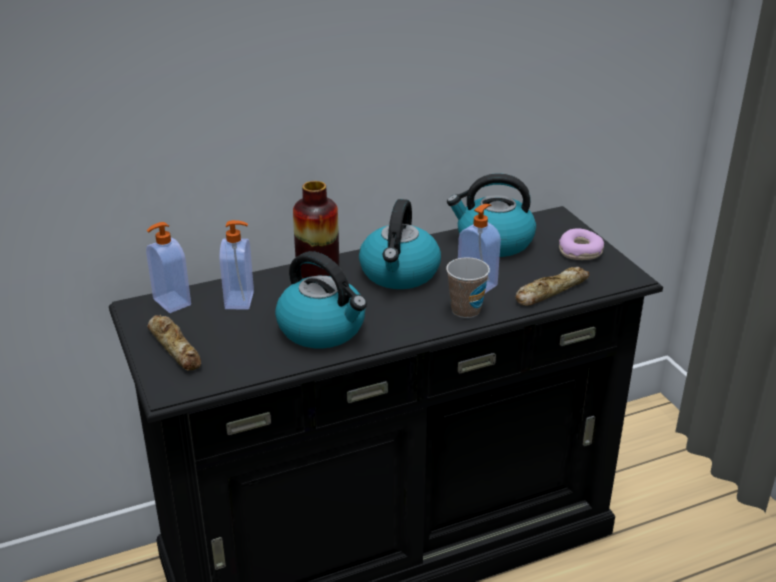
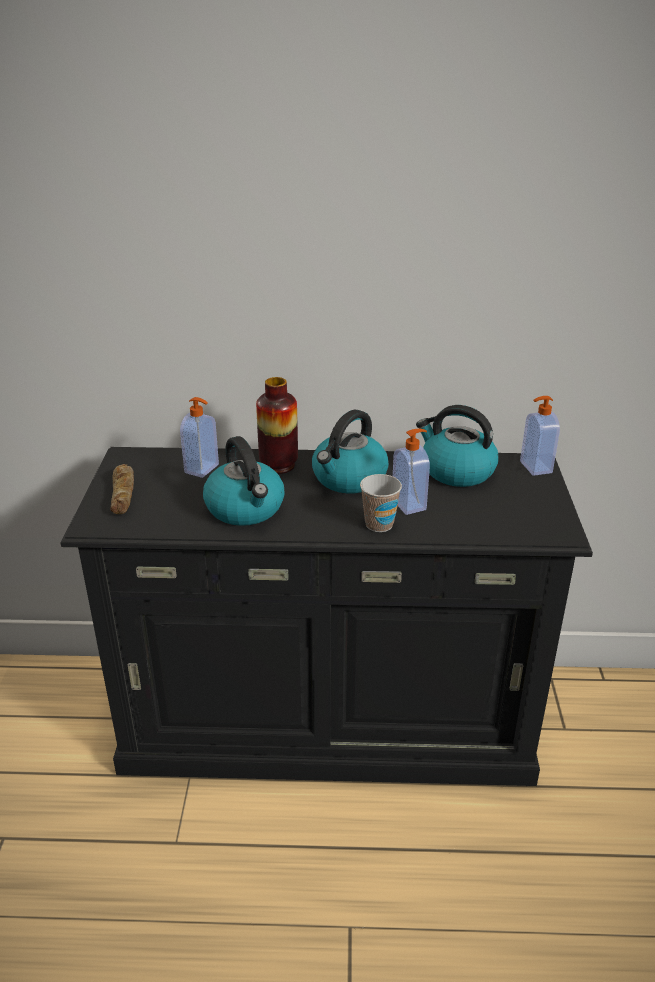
camera: 25 degrees right, 0 degrees up
(171, 303) = (150, 458): soap dispenser -> soap dispenser (534, 467)
(550, 291) = (472, 527): bread -> none
(580, 252) = (532, 499): donut -> none

